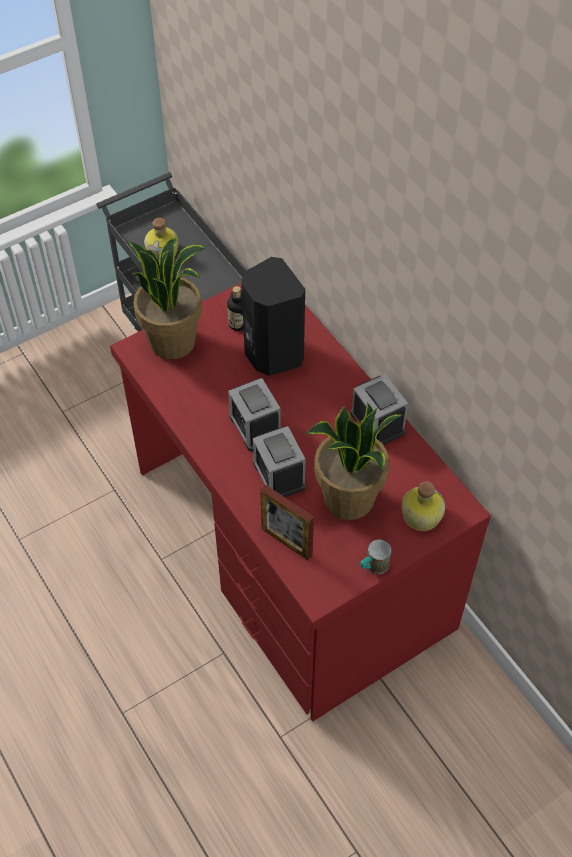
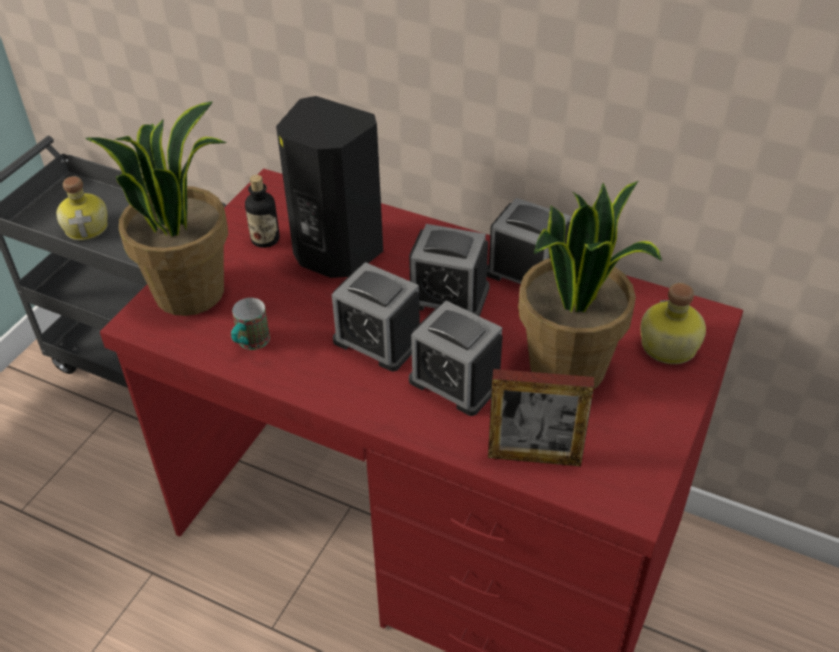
camera: 30 degrees left, 10 degrees down
(316, 416) = (448, 296): none -> alarm clock
(373, 567) = (668, 432): mug -> mug (250, 344)

